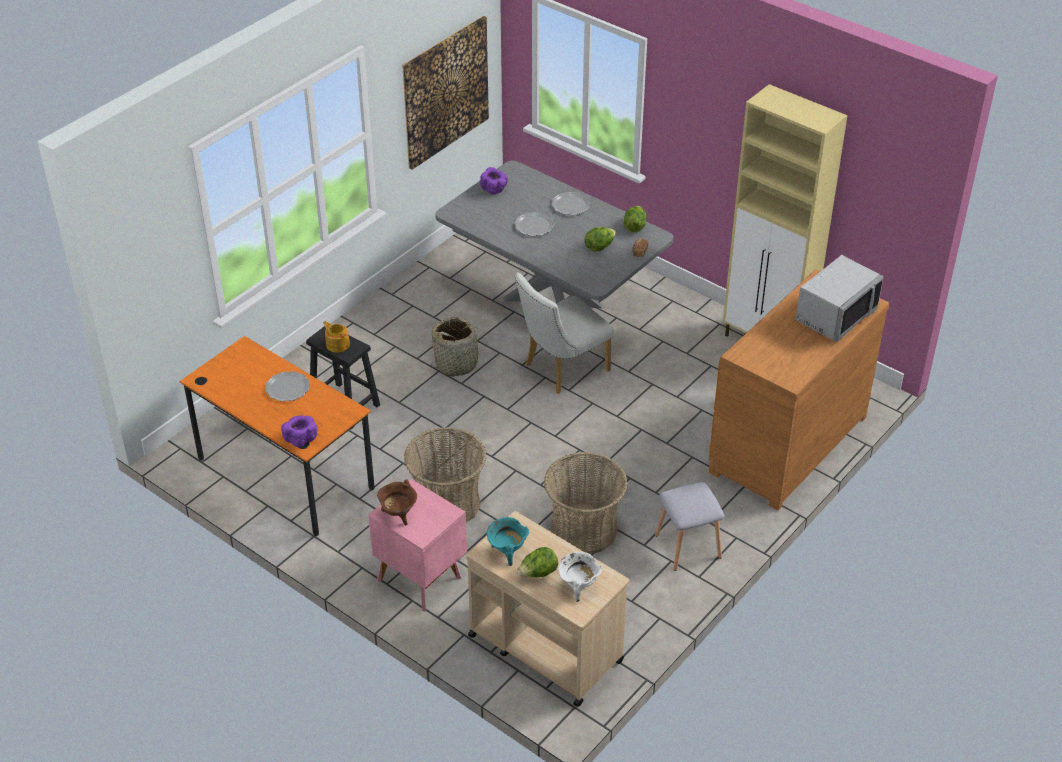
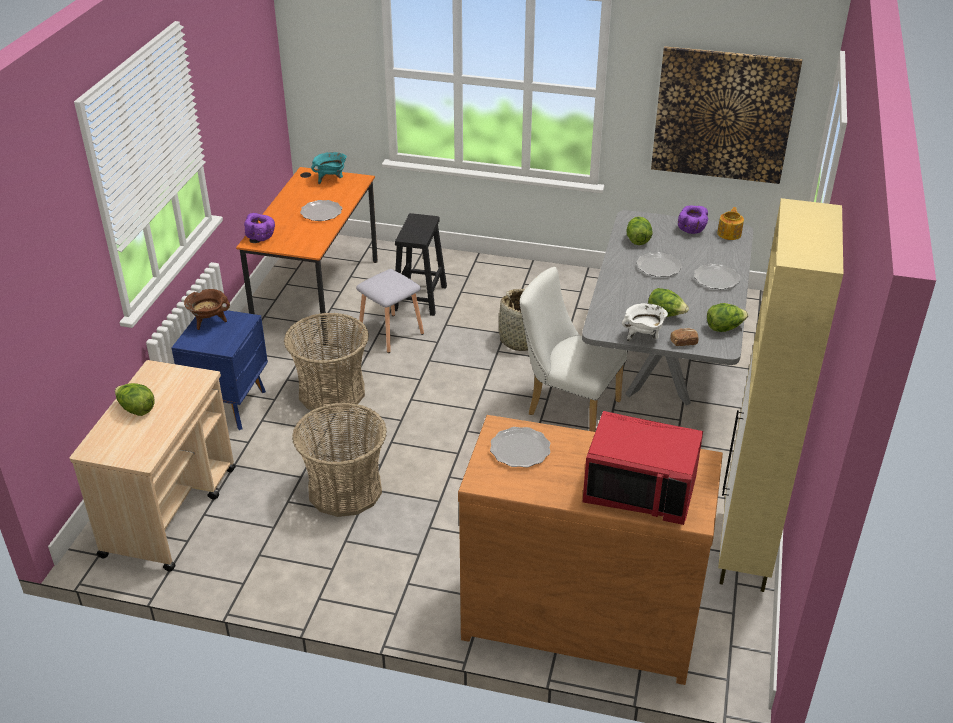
camera: 65 degrees right, 5 degrees down
(337, 344) = (415, 228): teapot -> teapot (729, 233)
(419, 577) = (229, 405): pink nightstand -> blue nightstand
(488, 222) = (637, 240): none -> lettuce
(507, 552) = (159, 383): turquoise cooking pot -> turquoise cooking pot (331, 180)
(578, 587) = (125, 440): white cooking pot -> white cooking pot (643, 337)
(687, 547) = (359, 576): grey stool -> grey stool (390, 333)
(768, 353) = (520, 450): none -> plate
(835, 315) = (640, 490): grey microwave -> red microwave

